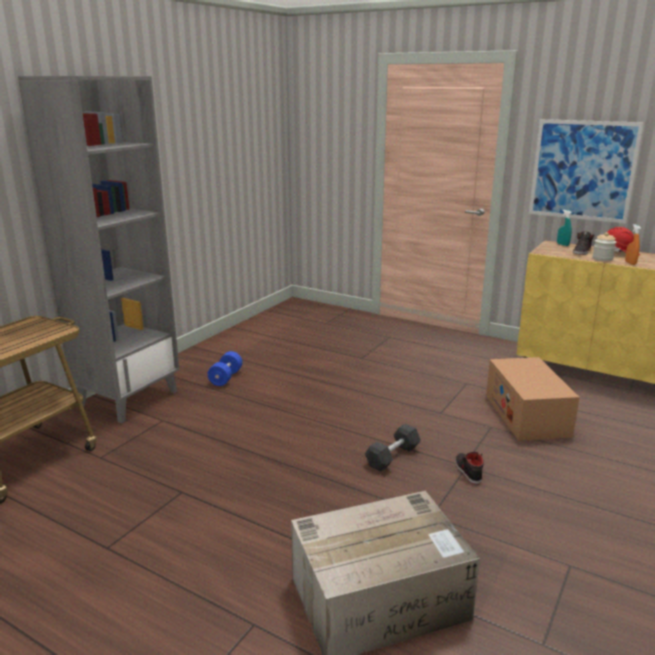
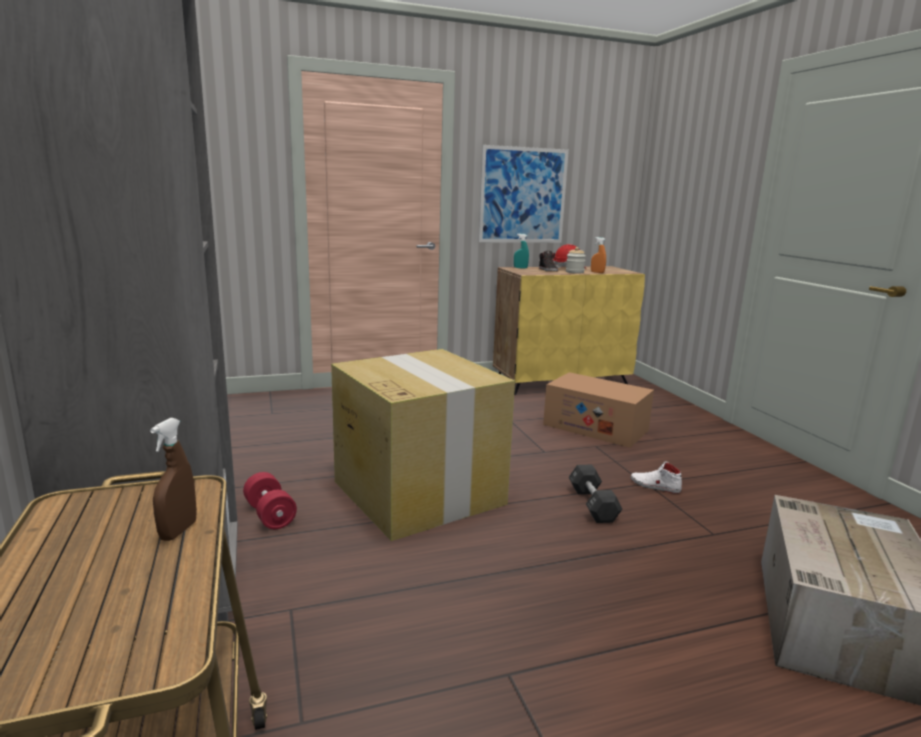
camera: 50 degrees left, 5 degrees down
(32, 340) = (178, 531): none -> brown spray bottle
(226, 378) = (270, 515): blue dumbbell -> red dumbbell
(310, 399) = (417, 491): none -> cardboard box
(467, 471) = (655, 486): black shoe -> white shoe

